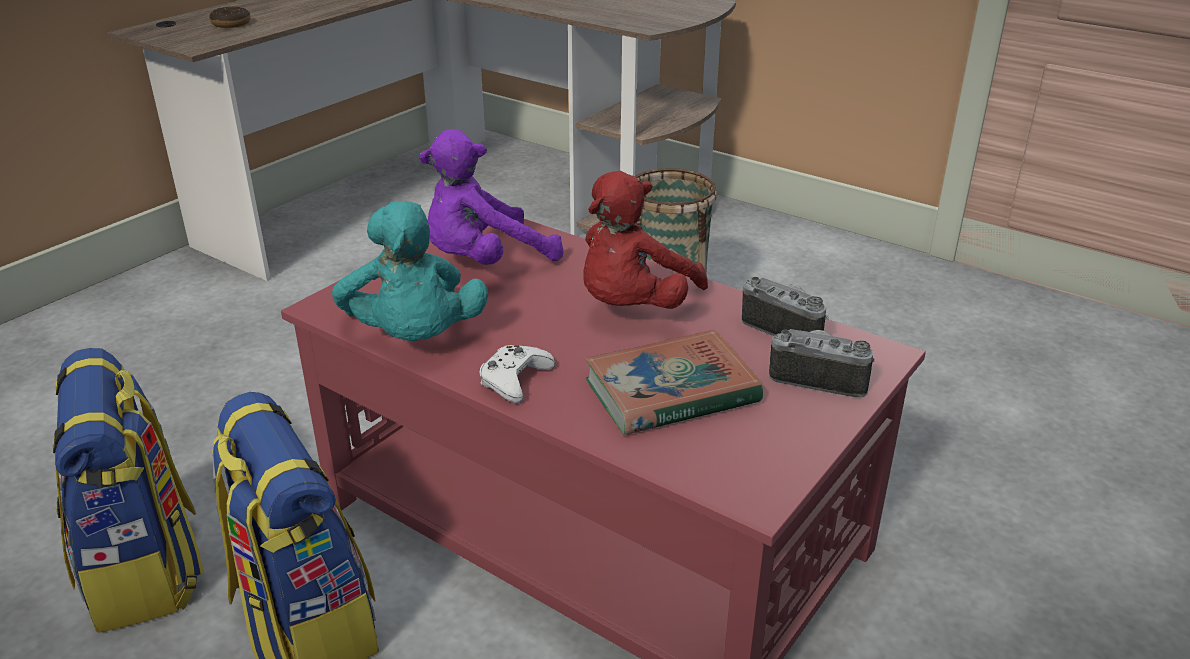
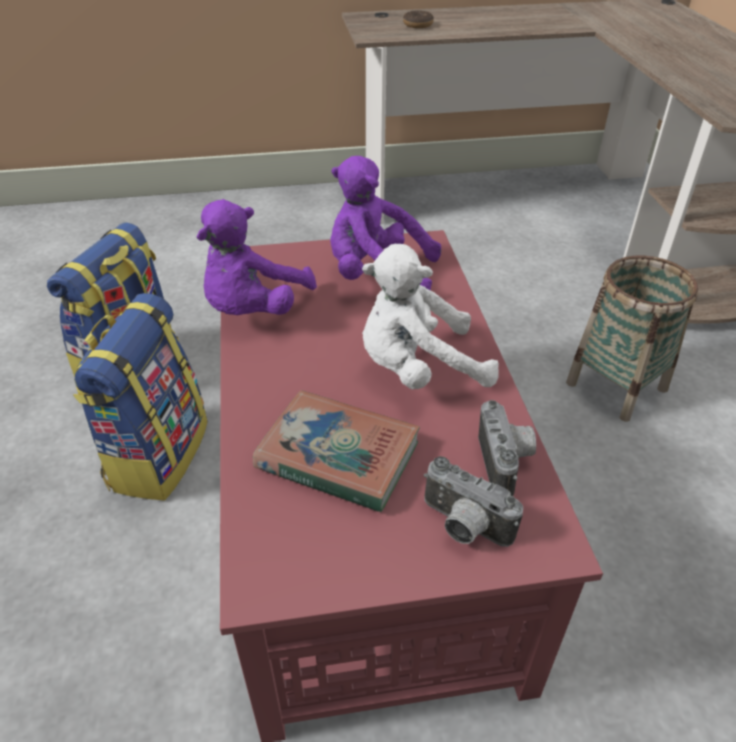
camera: 45 degrees right, 10 degrees up
(414, 339) = (254, 309): turquoise plush toy -> purple plush toy
(515, 380) = (261, 377): white game controller -> none
(633, 307) = (418, 369): red plush toy -> white plush toy
(819, 378) = (462, 527): camera -> camera turned 150 degrees clockwise

